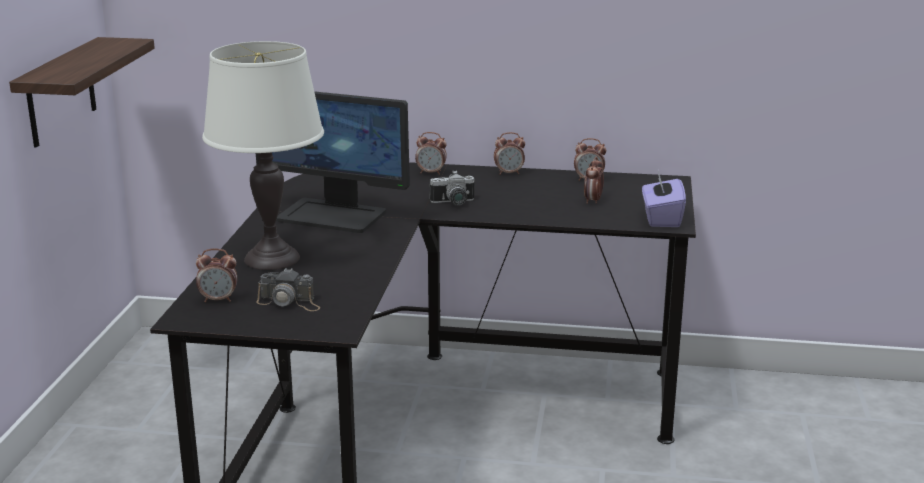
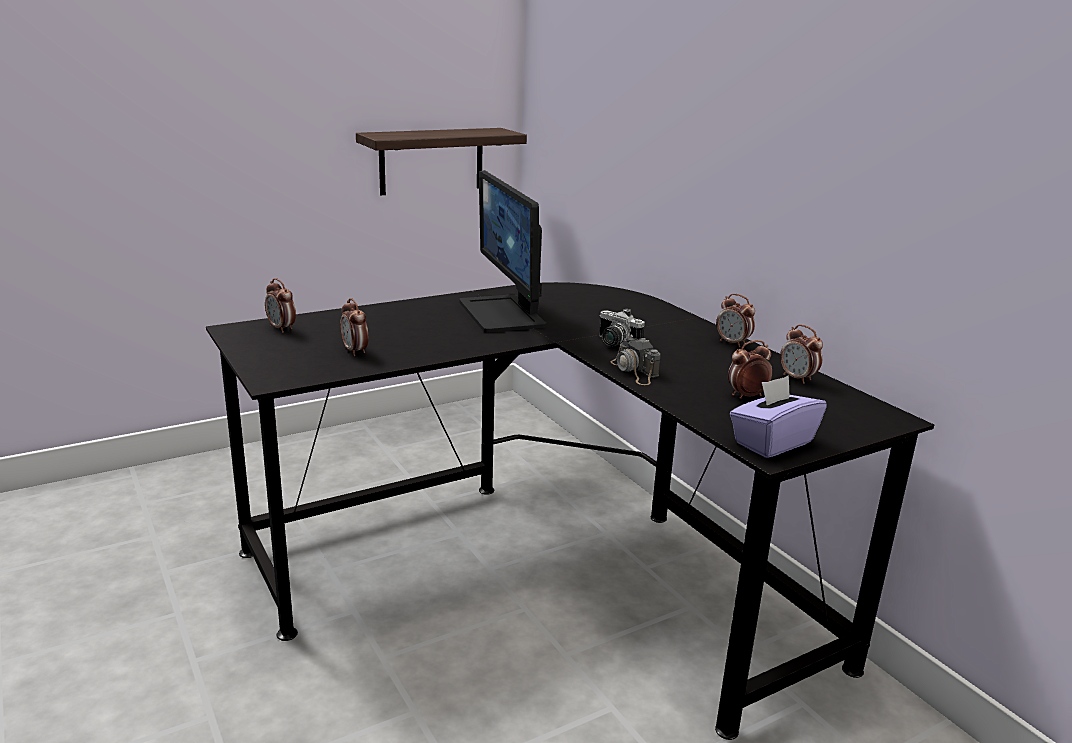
camera: 50 degrees right, 0 degrees up
(271, 259) = (383, 321): white table lamp -> none
(290, 302) = (306, 350): camera -> camera (635, 371)
(431, 172) = (665, 317): alarm clock -> alarm clock (355, 351)

